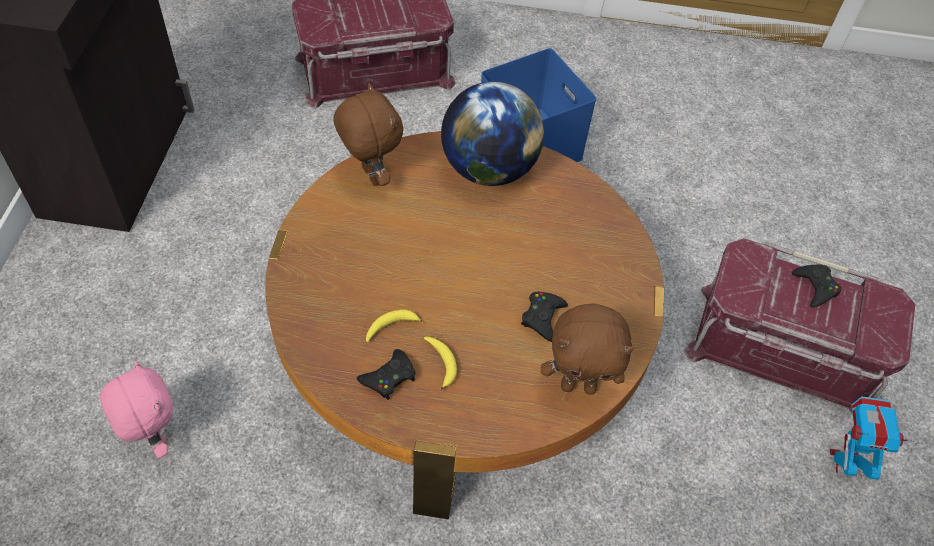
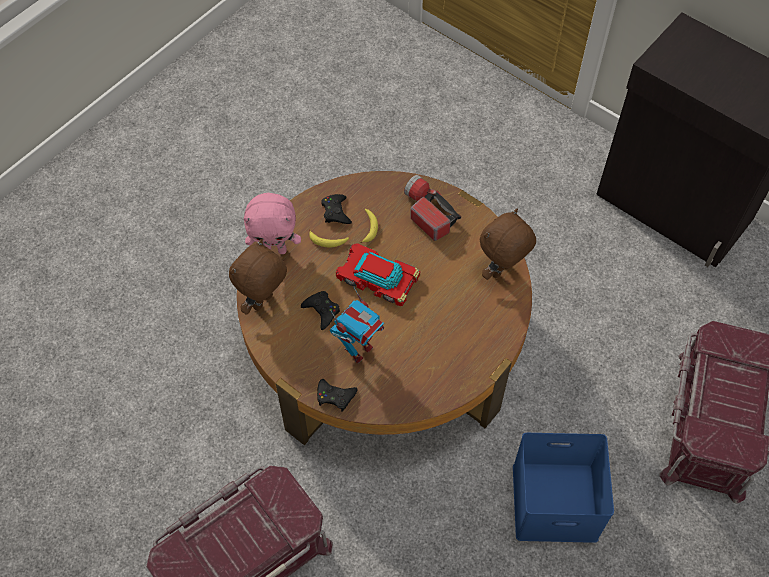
camera: 125 degrees right, 5 degrees up
(153, 437) = (423, 161): pink plush toy -> pink plush toy (275, 250)
(328, 276) = (427, 213): none -> flashlight
(370, 176) = (502, 271): brown plush toy -> brown plush toy turned 135 degrees clockwise
(458, 284) = (378, 278): none -> toy car
(488, 169) = (467, 348): globe -> none
(815, 287) = (245, 552): black game controller -> black game controller (335, 396)
(844, 462) = (141, 534): toy robot -> toy robot (358, 349)

